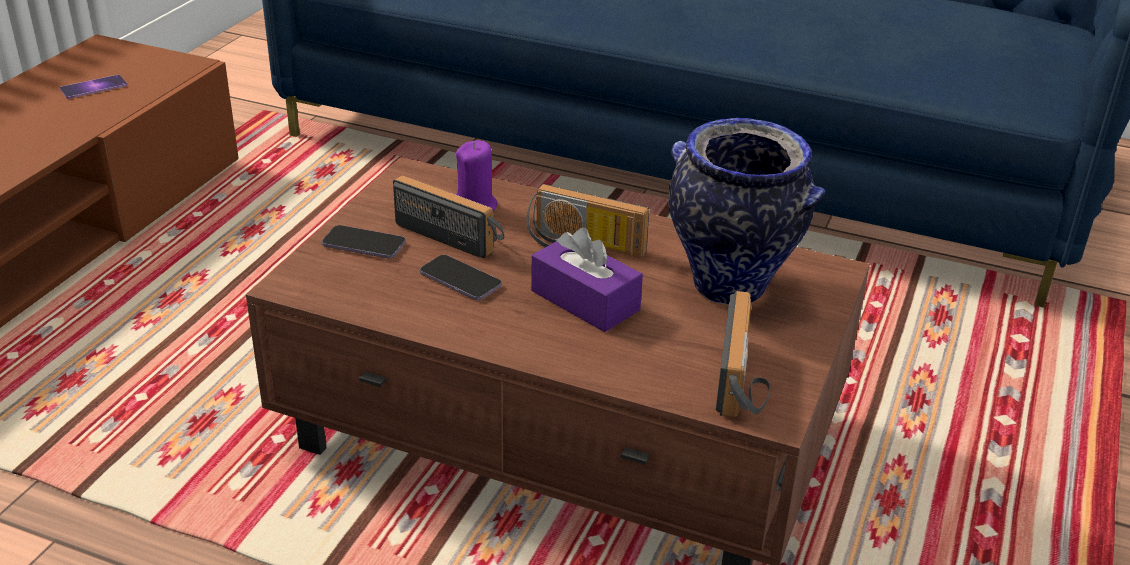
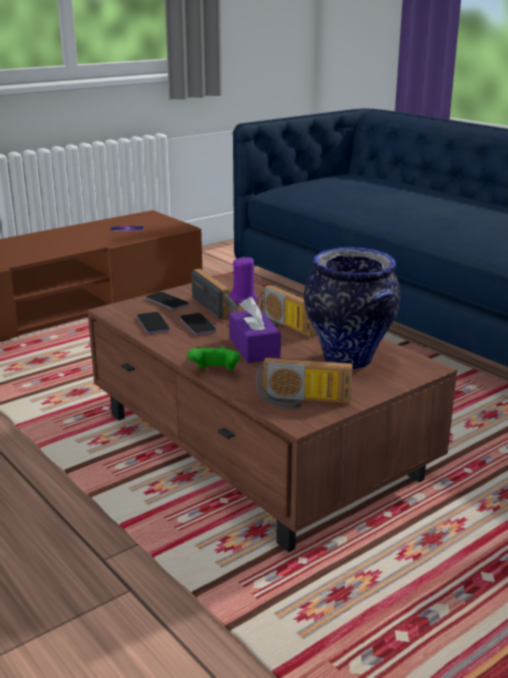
camera: 30 degrees right, 10 degrees down
(389, 297) = (153, 324): none -> phone
(578, 365) = (215, 372): none -> green game controller
(744, 380) = (302, 401): radio -> radio turned 60 degrees clockwise

